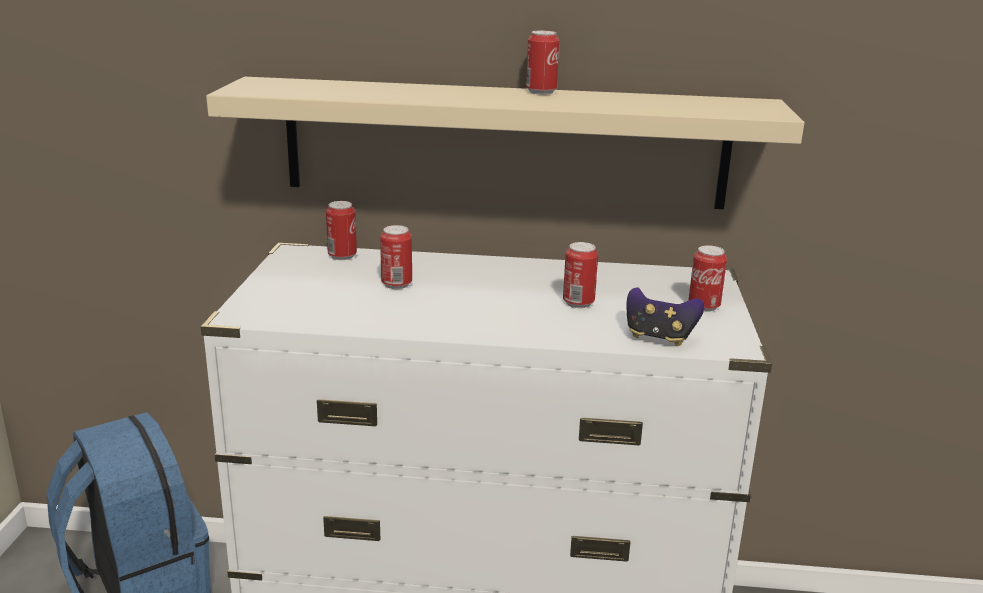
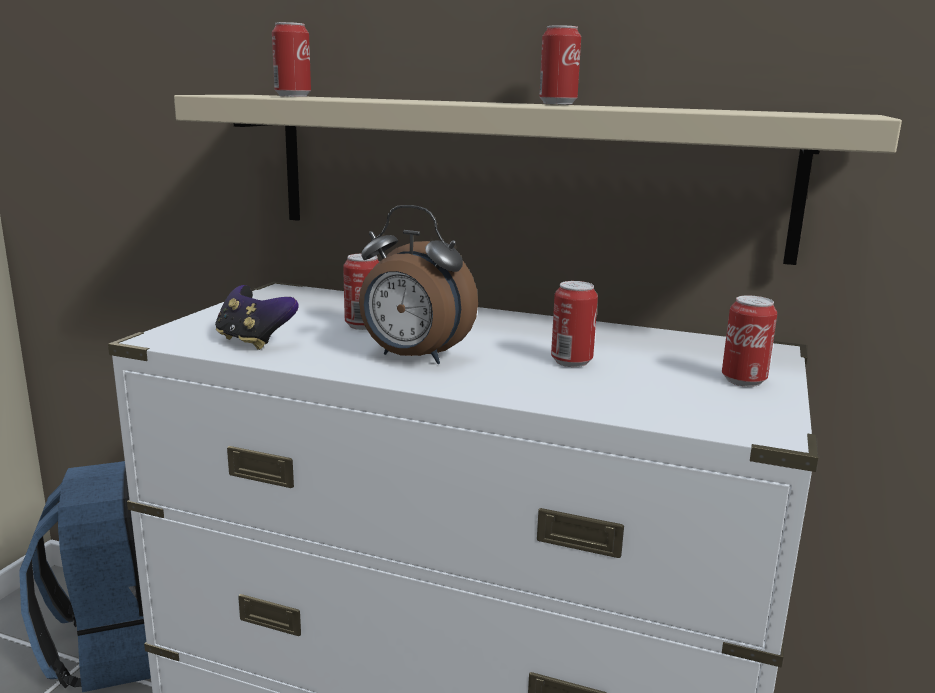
camera: 15 degrees right, 5 degrees down
(342, 256) = (328, 297): can -> can (293, 96)
(460, 313) = (413, 358): none -> alarm clock
(659, 337) = (659, 408): game controller -> game controller (253, 341)

